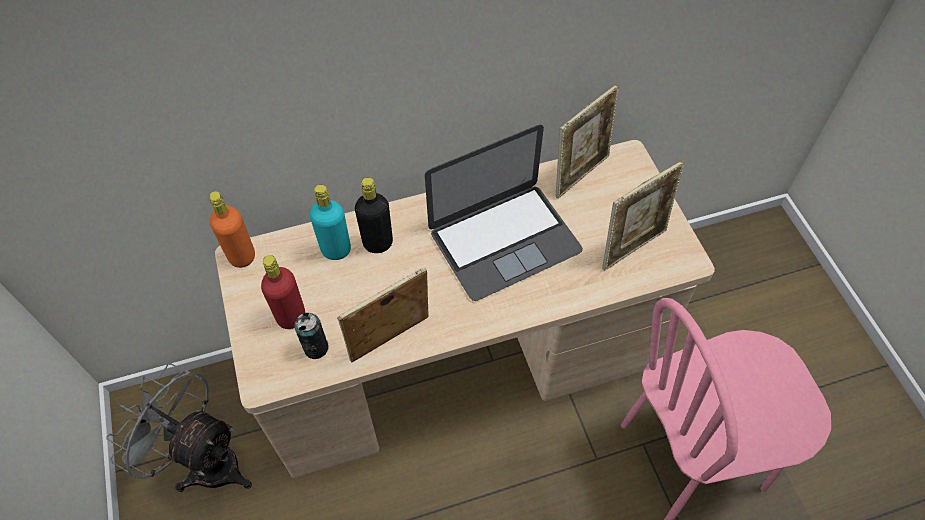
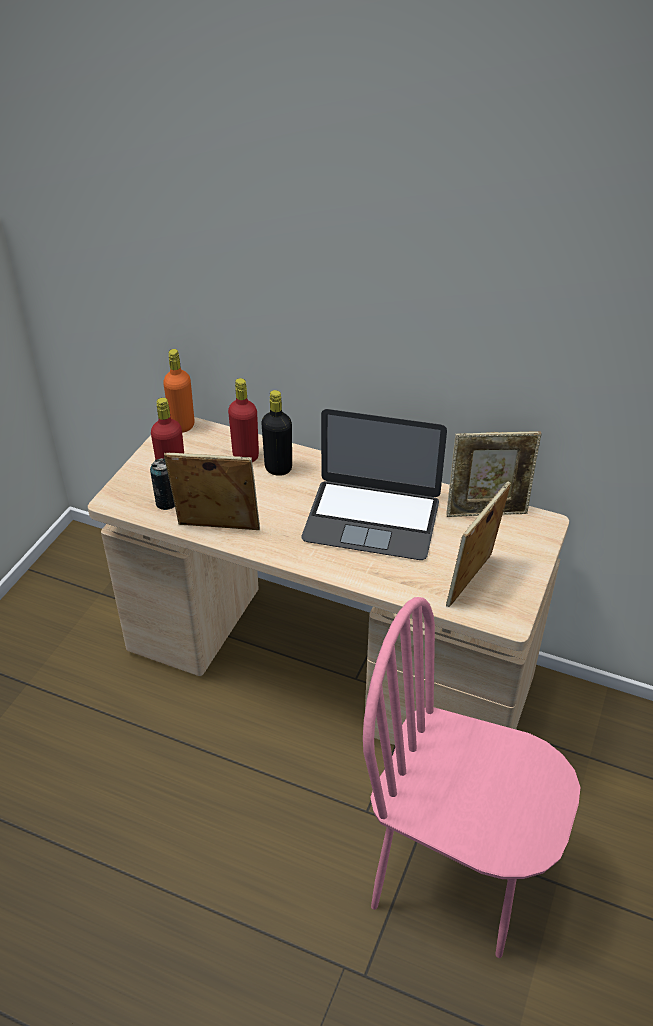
camera: 40 degrees right, 15 degrees down
(205, 461) = (85, 601): grey fan -> none
(336, 250) = (245, 456): turquoise bottle -> red bottle
(632, 246) = (472, 582): picture frame -> picture frame turned 120 degrees clockwise

